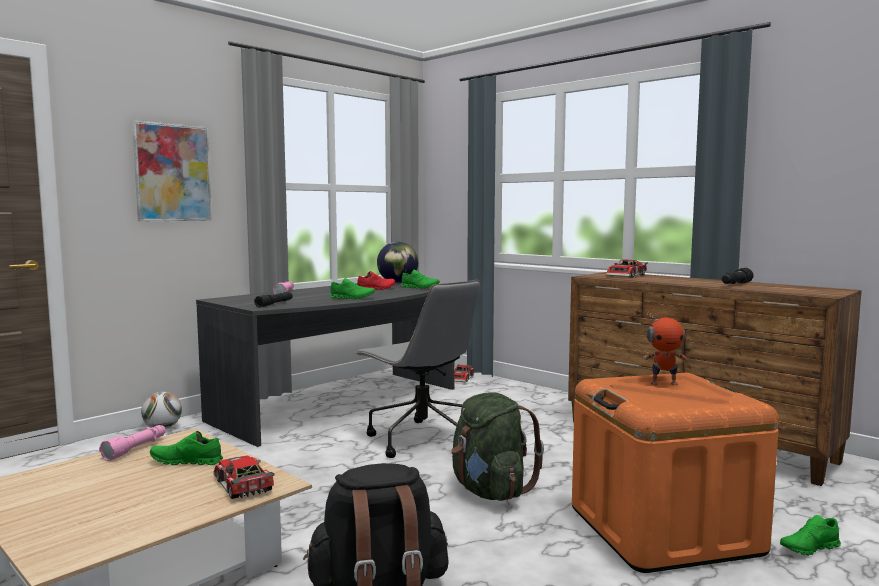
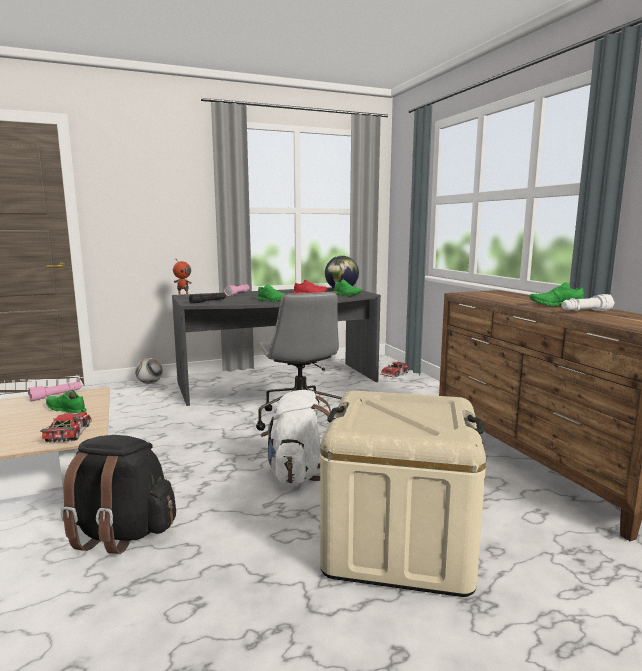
camera: 25 degrees right, 5 degrees up
(172, 173) = (161, 201): picture -> none
(490, 491) = (297, 473): green backpack -> white backpack
(628, 275) = (501, 295): toy car -> none
(663, 383) = (418, 405): toy robot -> toy robot (183, 295)
(663, 530) = (399, 543): orange storage box -> beige storage box
(735, 284) = (585, 311): black flashlight -> white flashlight
(809, 548) = (526, 604): green shoe -> green shoe (555, 305)

